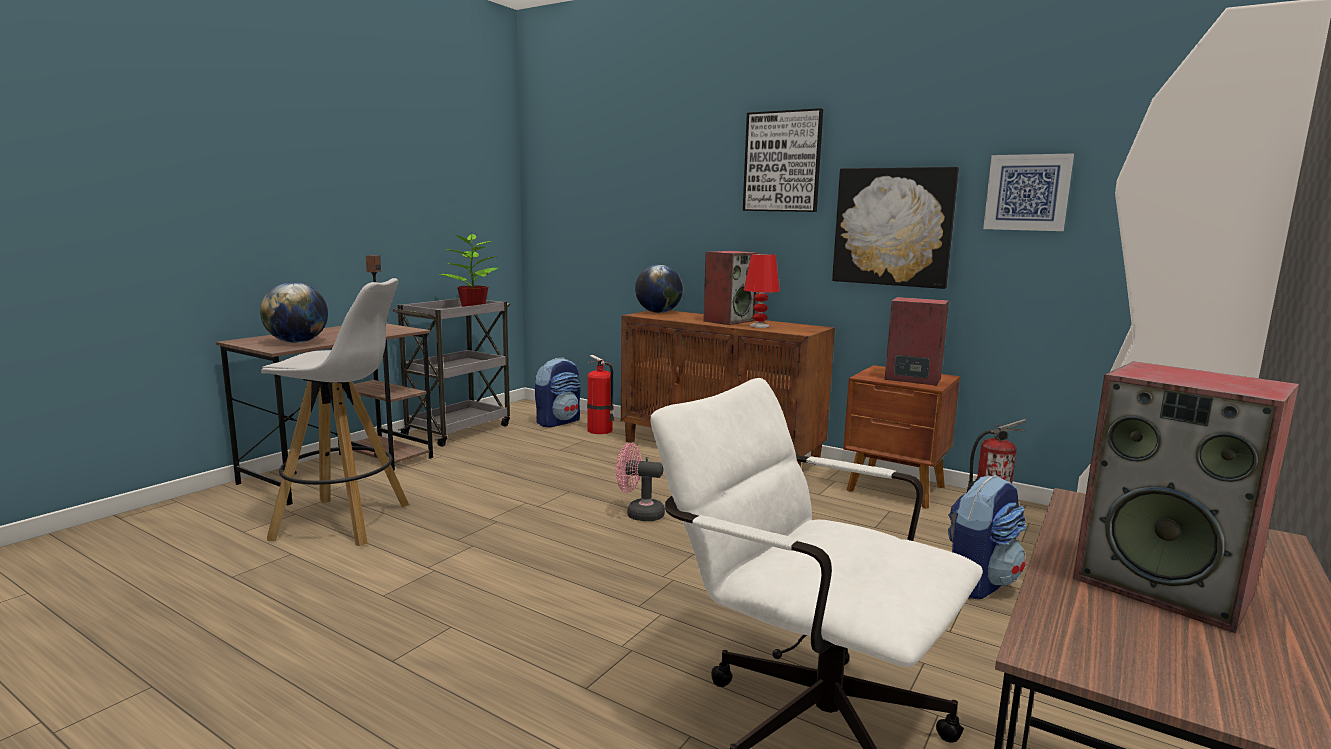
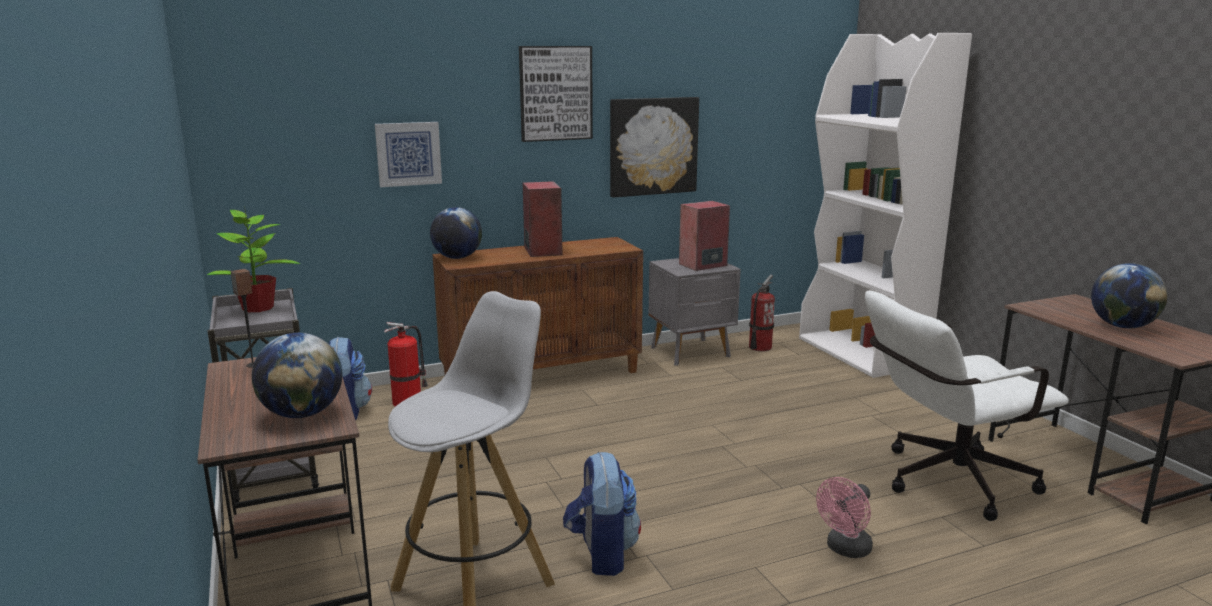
camera: 55 degrees left, 5 degrees up
(639, 514) = (630, 443): pink fan -> pink fan (845, 550)
(759, 326) = (581, 250): red table lamp -> none
(896, 489) = (692, 352): brown nightstand -> grey nightstand
(978, 583) = (837, 385): backpack -> backpack (602, 554)
(1027, 192) = (739, 114): picture -> picture (408, 154)
(1165, 586) = (1122, 326): speaker -> globe

